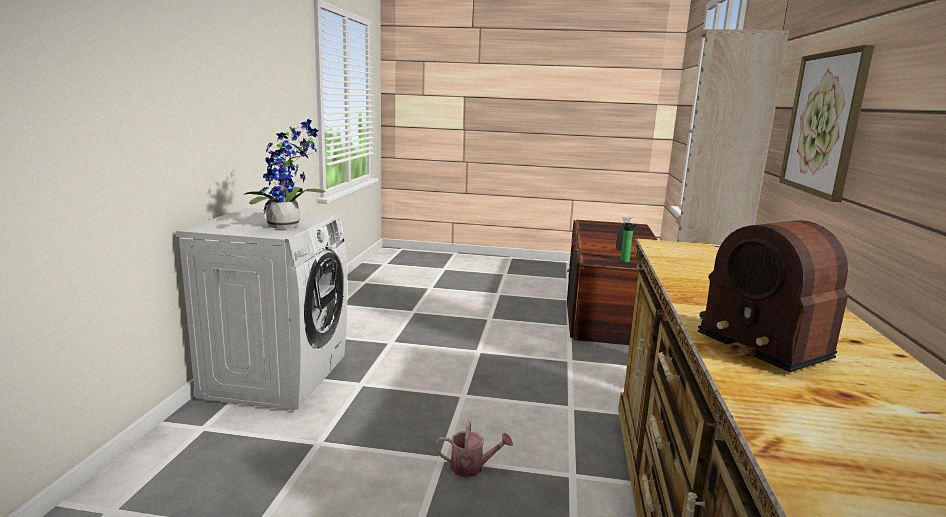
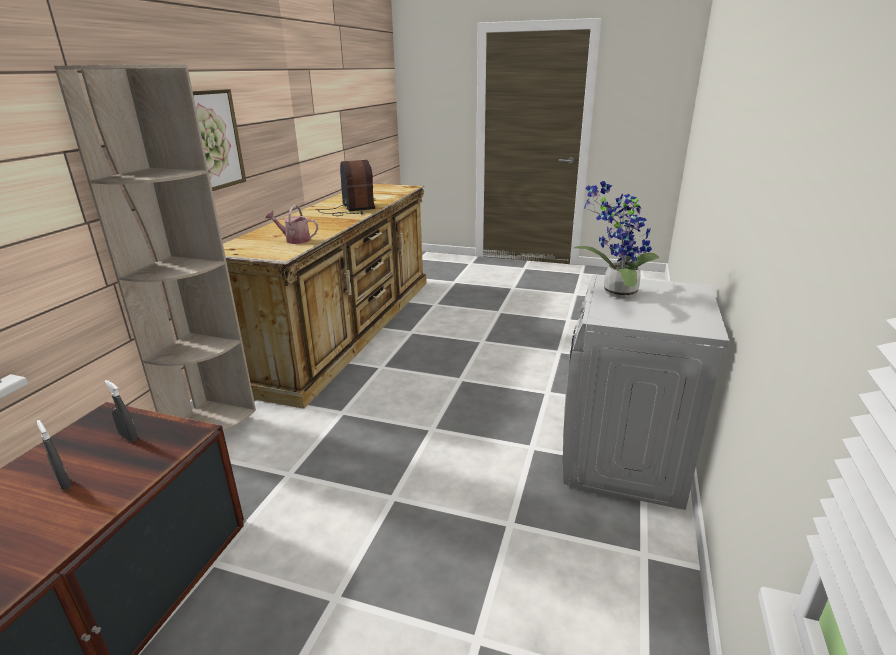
camera: 170 degrees left, 10 degrees up
(472, 467) = (442, 373): watering can -> watering can (294, 240)
(626, 261) = (128, 437): bottle -> grey spray bottle

